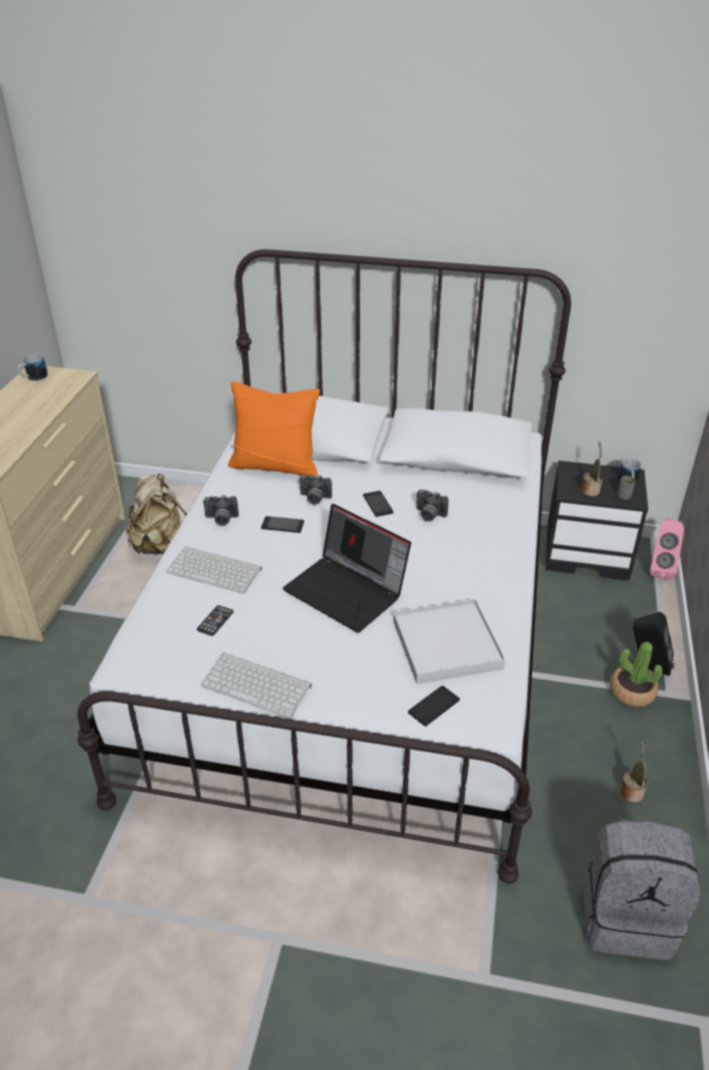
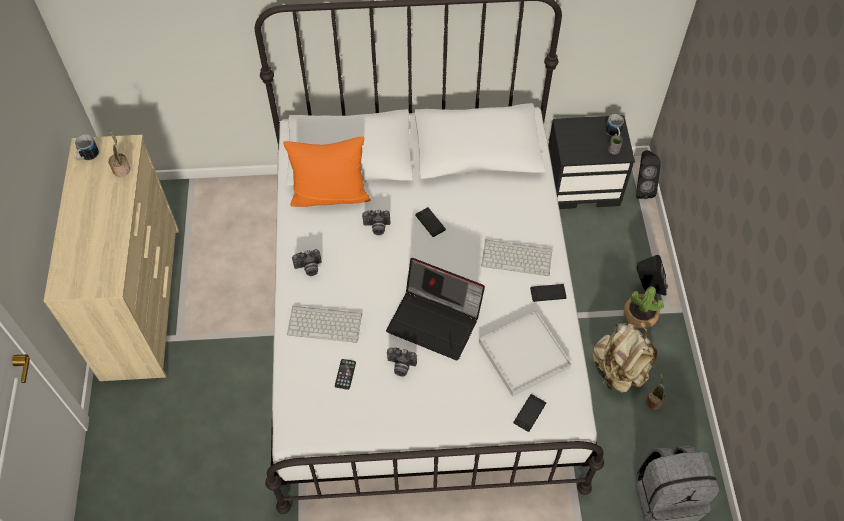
camera: 15 degrees left, 20 degrees up
(161, 545) = (223, 254): beige backpack -> beige backpack (618, 370)
(258, 685) = (401, 426): keyboard -> keyboard (517, 257)
(282, 525) = (361, 263): phone -> phone (548, 293)
(429, 515) = (474, 226): camera -> camera (400, 366)
(590, 490) = (586, 149): potted plant -> potted plant (121, 168)
(659, 569) = (641, 188): pink speaker -> black speaker

